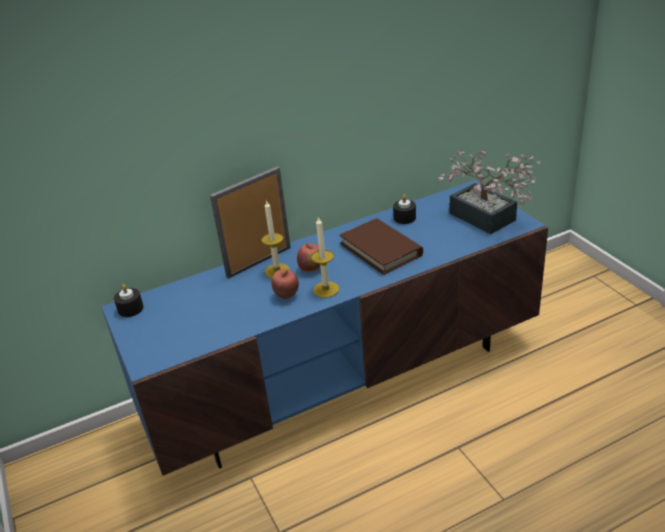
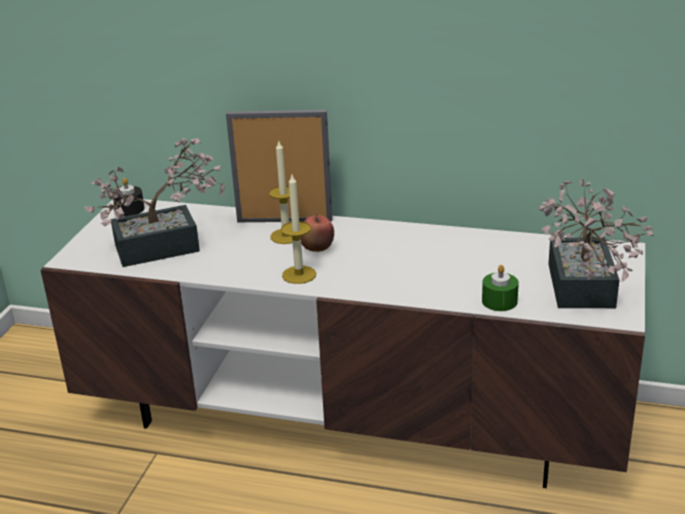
camera: 40 degrees right, 5 degrees down
(205, 318) = (168, 246): none -> potted plant
(286, 295) = (258, 262): apple -> none
(343, 378) = (350, 418): blue tv stand -> white tv stand
(381, 249) = (412, 264): brown book -> none
(404, 218) = (490, 245): black candle -> none
(458, 245) = (499, 301): none -> green candle

